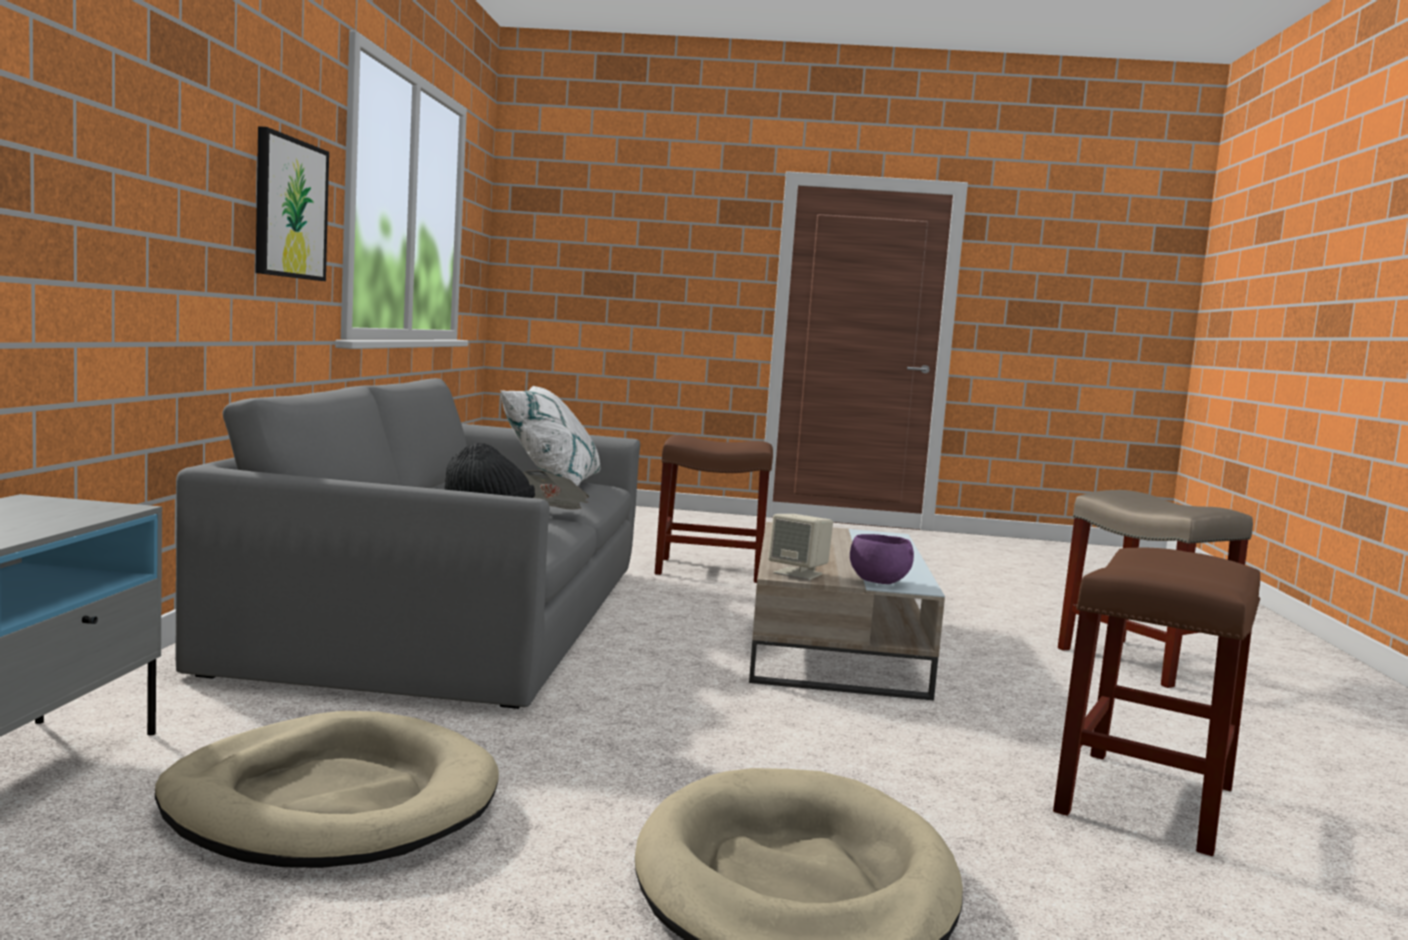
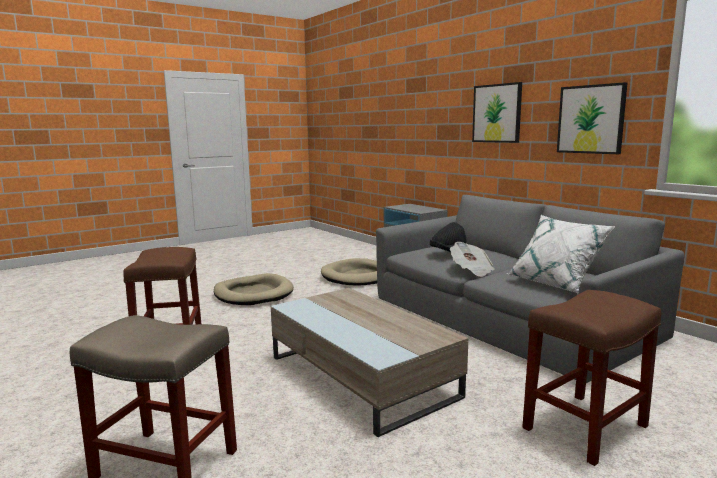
camera: 140 degrees right, 5 degrees up
(147, 147) = (497, 113): none -> picture
(799, 573) = (342, 295): beige speaker -> none
(878, 582) = (307, 303): purple bowl -> none

